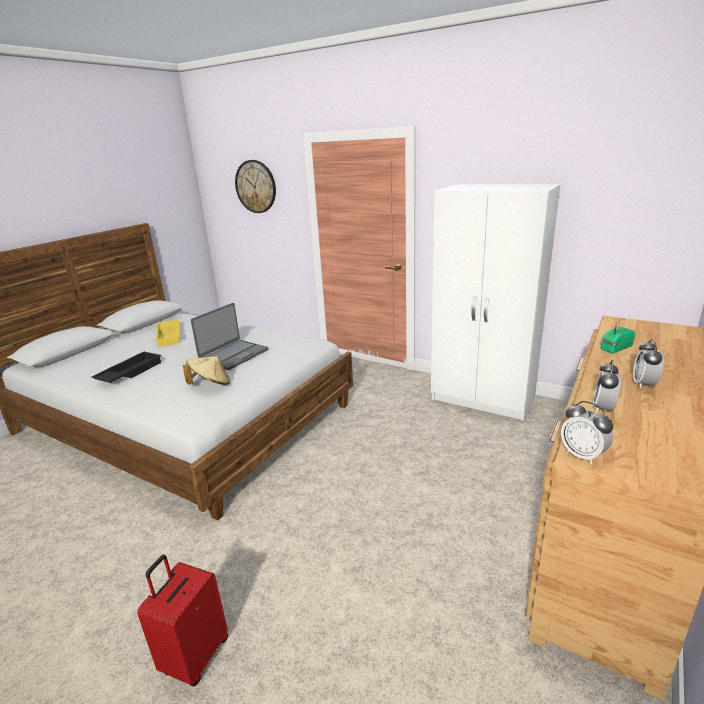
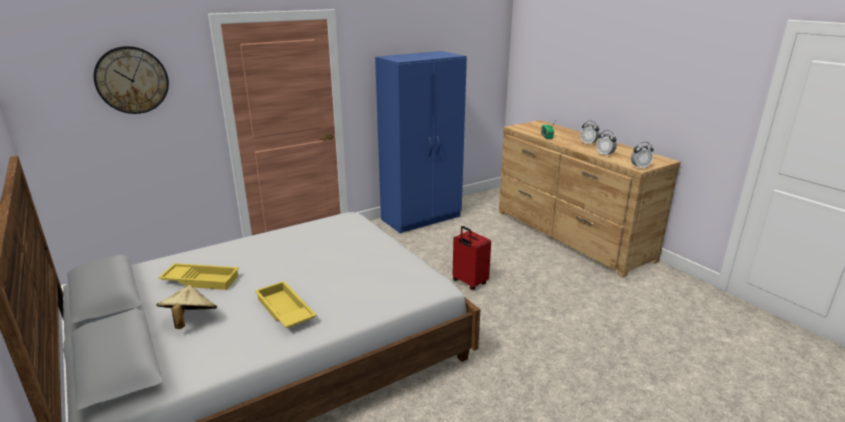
camera: 65 degrees left, 0 degrees up
(129, 372) = (284, 311): black tray -> yellow tray
(195, 656) = (595, 387): red suitcase -> red suitcase (469, 282)
(210, 385) = (378, 269): beige hat -> beige hat (190, 321)
(233, 355) = (324, 251): laptop -> none
(483, 399) = (422, 218): white wardrobe -> blue wardrobe

